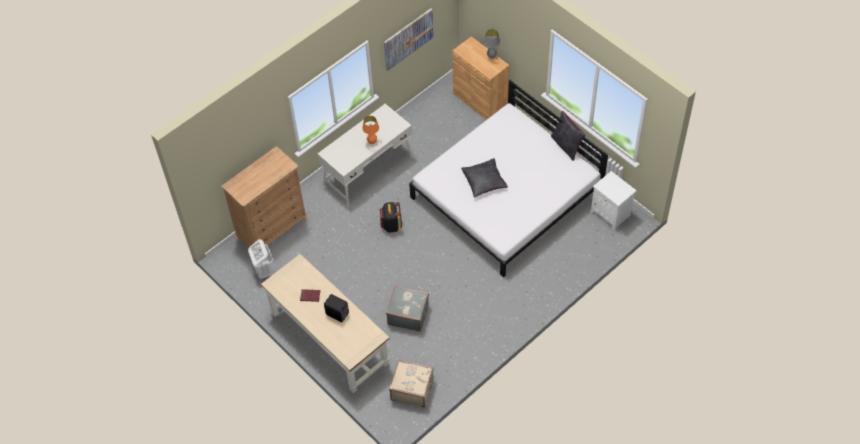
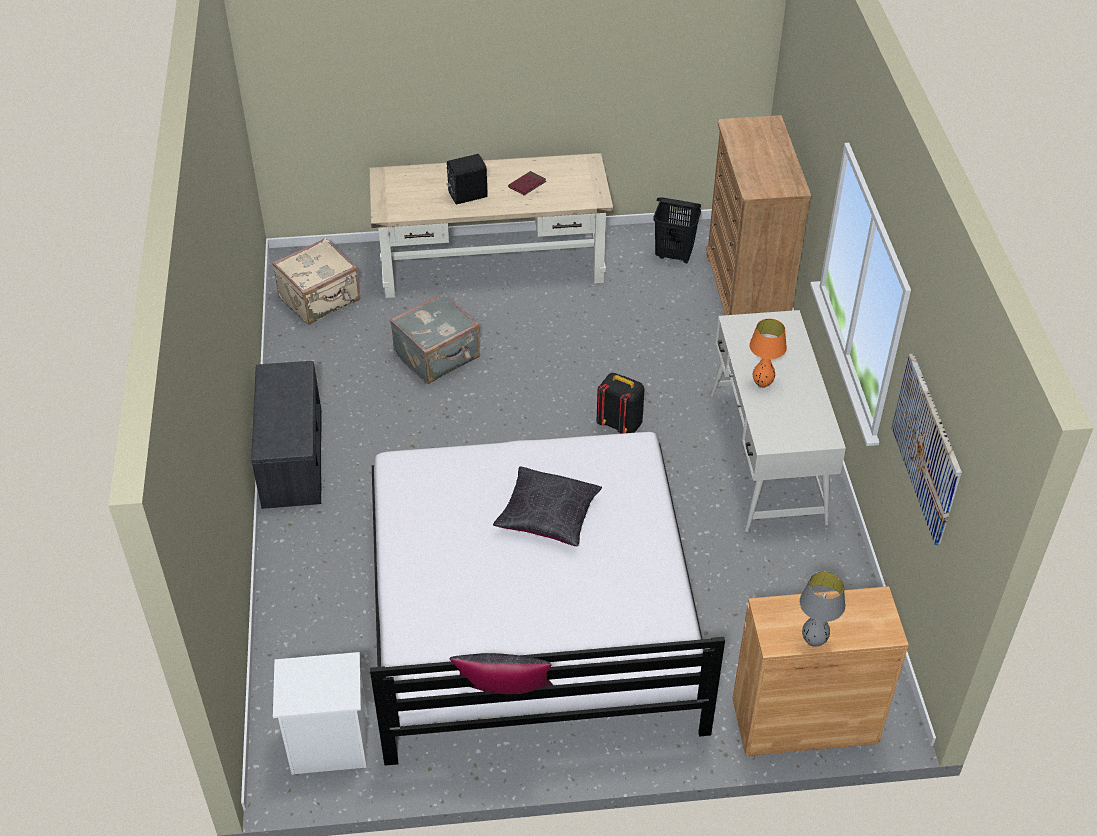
camera: 125 degrees right, 10 degrees down
(264, 271) = (674, 255): white laundry basket -> black laundry basket
(510, 323) = (291, 457): none -> grey bench

